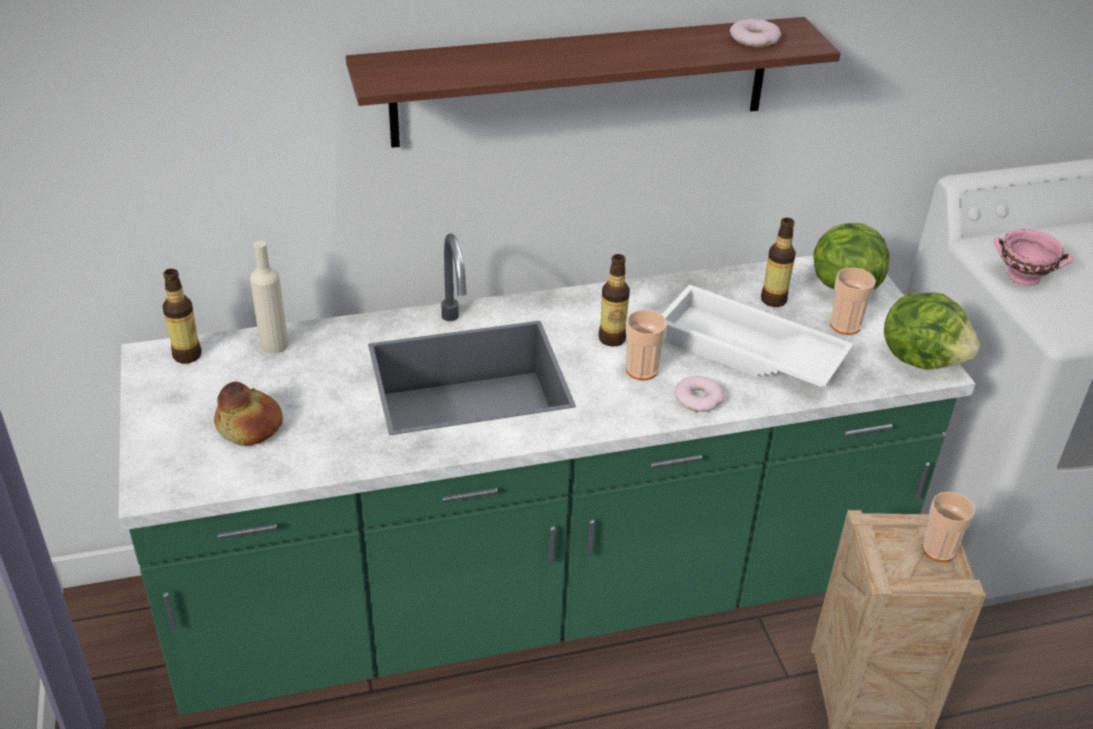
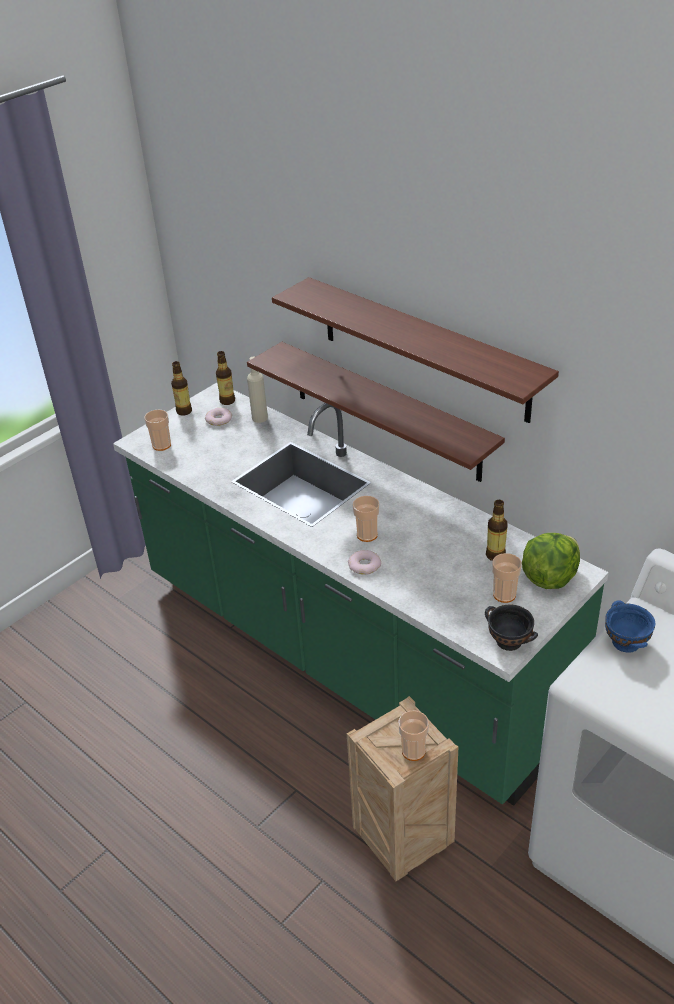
camera: 60 degrees right, 0 degrees up
(204, 466) = (161, 445): none -> cup
(250, 425) = (198, 442): bread -> none
(505, 214) = (385, 411): none -> shelf
(612, 339) = (383, 513): bottle -> bottle (184, 411)
(747, 352) = (429, 566): white tray -> none
(754, 39) = (496, 366): donut -> donut (219, 419)
(922, 358) = (508, 640): lettuce -> black bowl
(1024, 277) = (625, 643): pink bowl -> blue bowl

